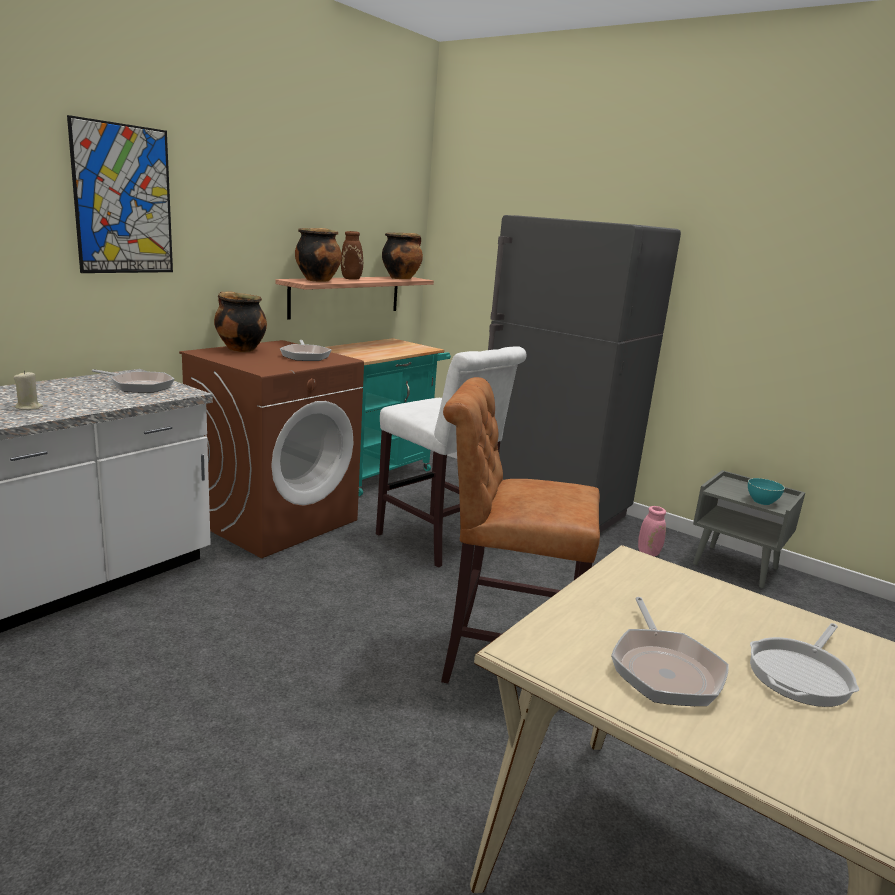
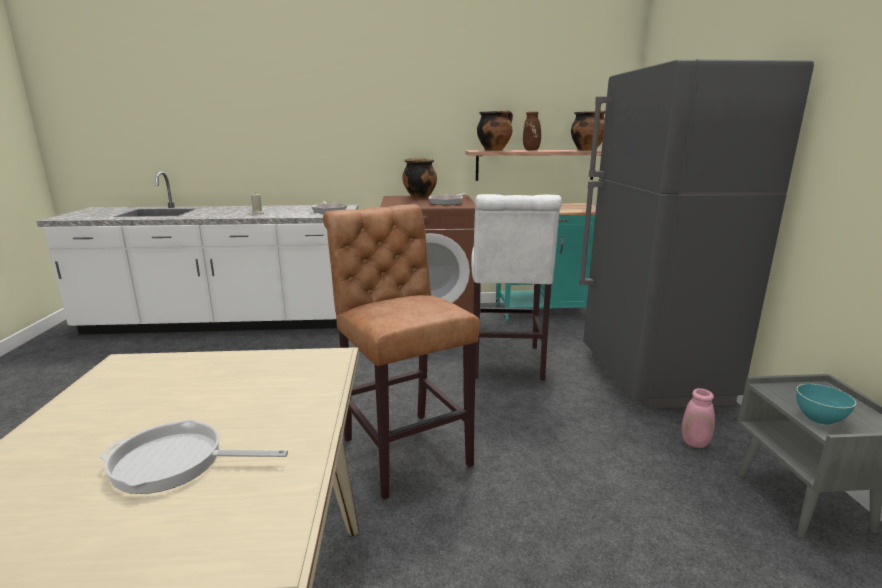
camera: 50 degrees right, 0 degrees up
(123, 200) = (350, 99): picture -> none
(664, 669) = (132, 406): frying pan -> none

